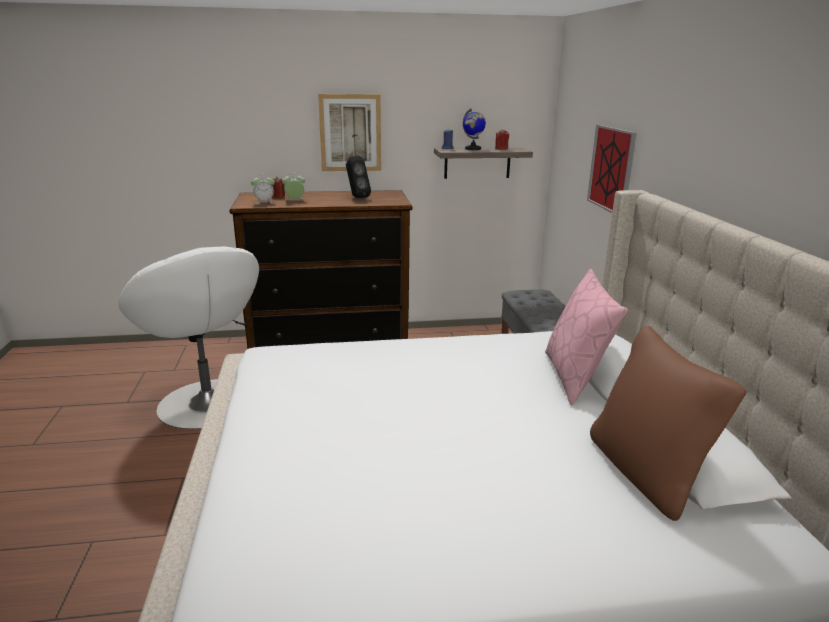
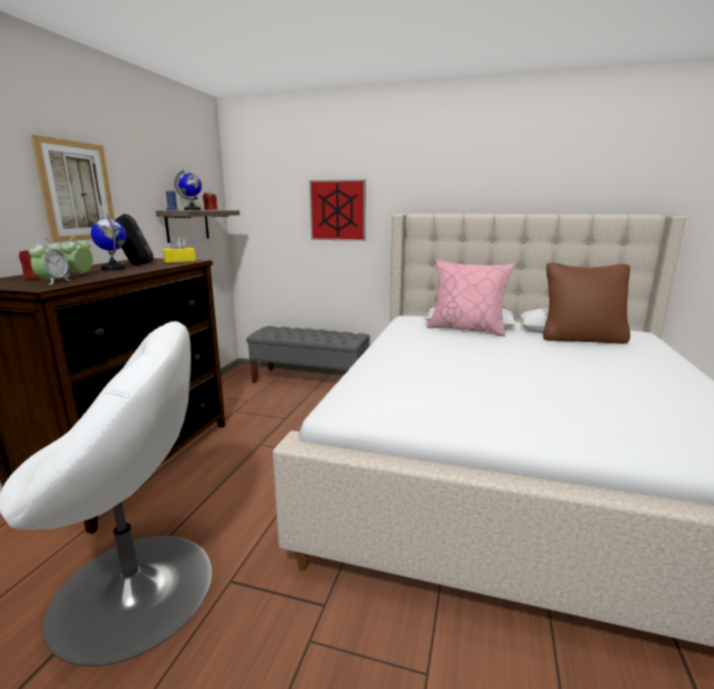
camera: 65 degrees left, 5 degrees down
(331, 198) = (114, 268): none -> globe
(390, 201) = (180, 261): none -> yellow tissue box

